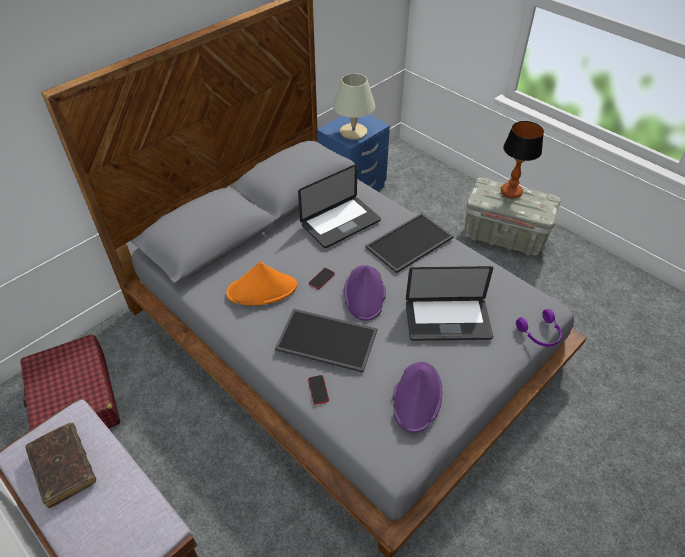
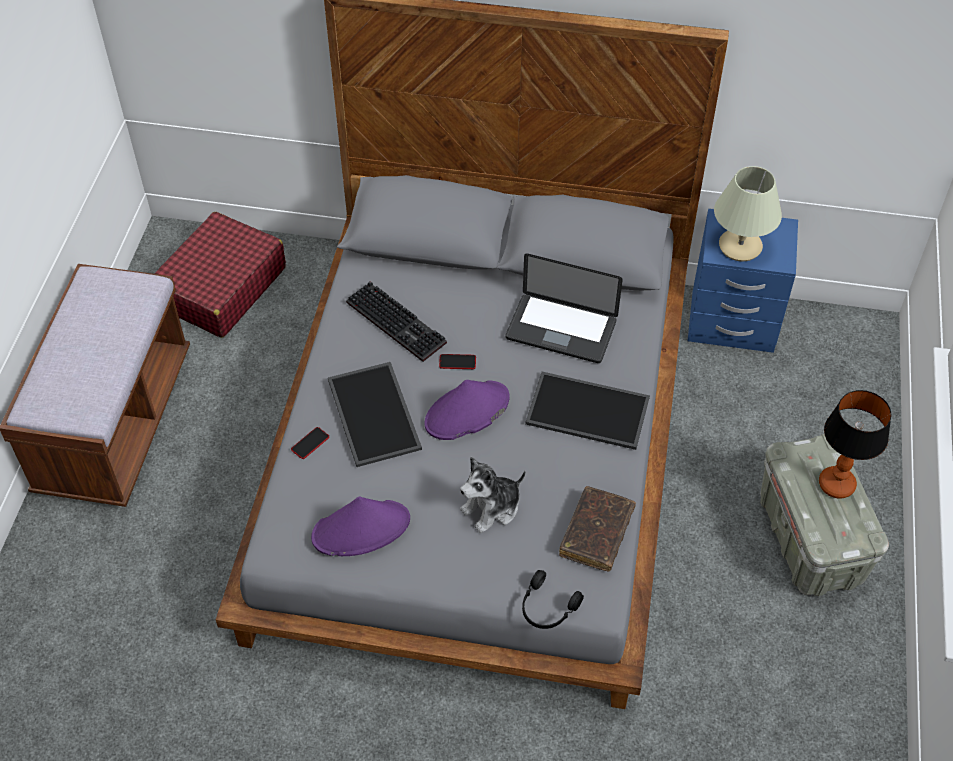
camera: 55 degrees right, 5 degrees up
(63, 467) = (98, 315): brown book -> brown book (596, 533)
(262, 290) = (399, 322): orange hat -> keyboard
(447, 321) = (492, 508): laptop -> plush toy
(540, 334) = (547, 608): purple headphones -> black headphones

